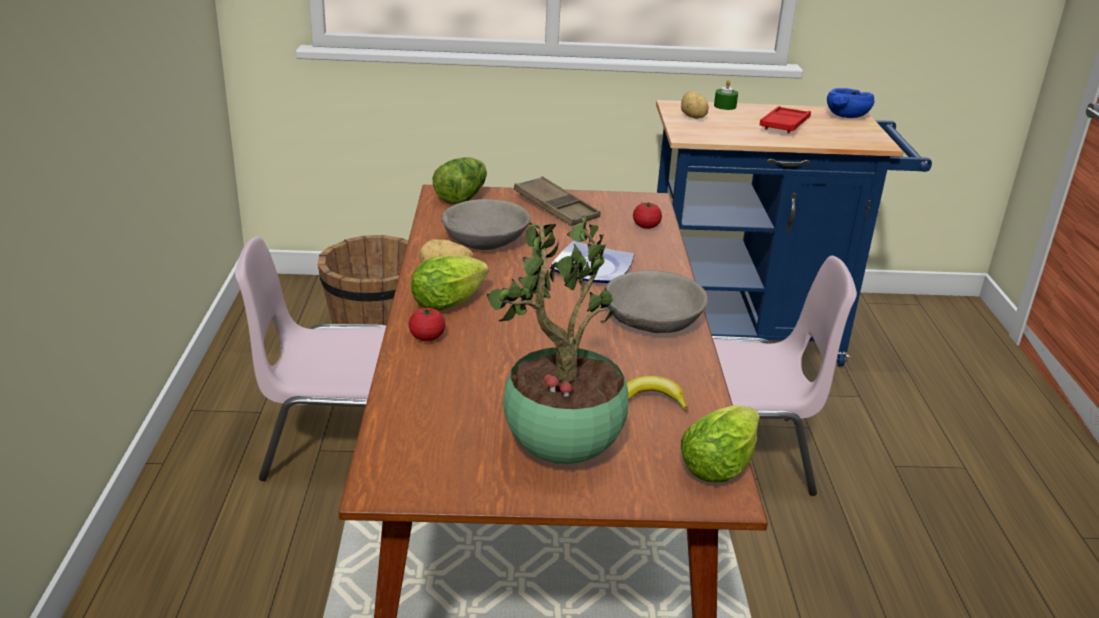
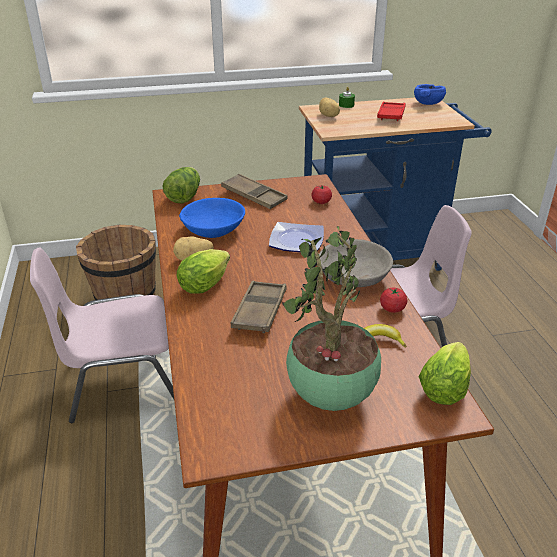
camera: 10 degrees left, 5 degrees up
(427, 337) = (199, 316): tomato -> tomato (392, 309)
(485, 240) = (213, 229): grey bowl -> blue bowl
(508, 342) = (260, 311): none -> brown tray

